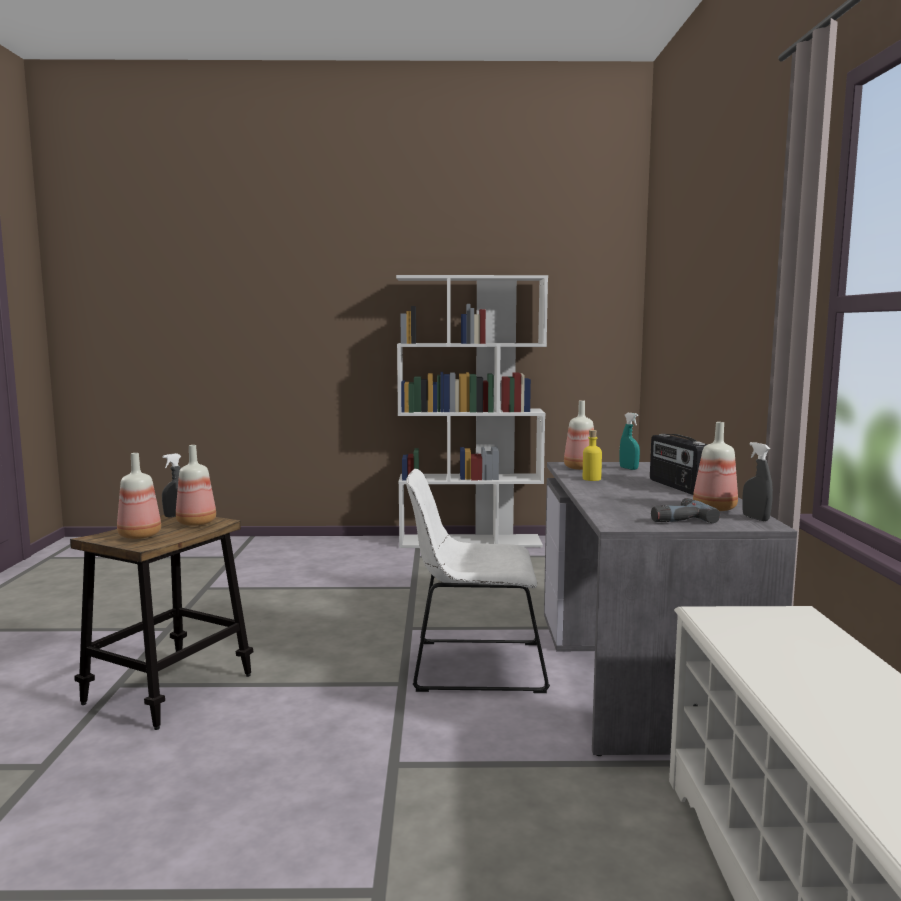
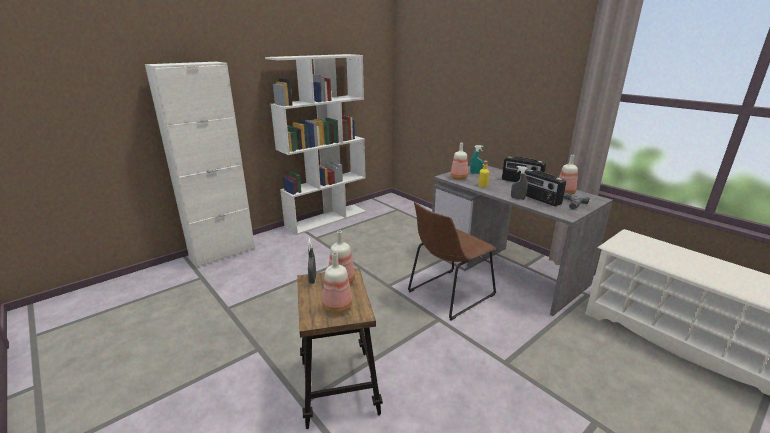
camera: 40 degrees left, 15 degrees up
(291, 542) = (222, 253): none -> white cabinet
(472, 665) = (448, 294): white chair -> brown chair
(636, 504) = (539, 199): none -> radio
(755, 518) = (588, 196): grey spray bottle -> grey spray bottle (517, 198)

